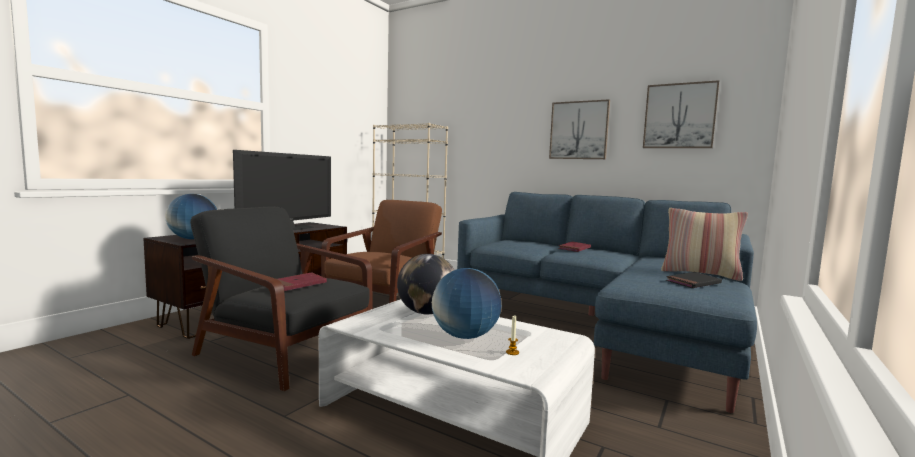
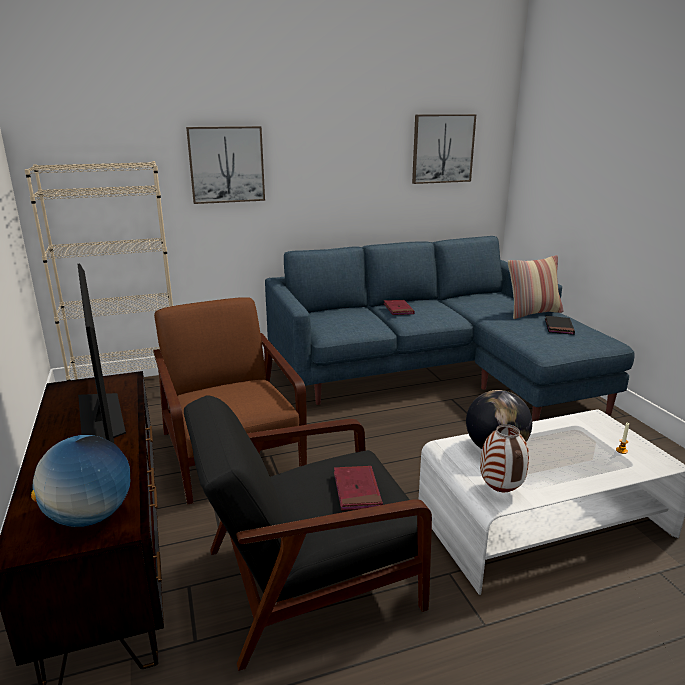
camera: 50 degrees left, 15 degrees up
(363, 322) = (501, 491): none -> vase
(465, 336) = (574, 455): globe -> none
(579, 130) = (345, 164): picture -> picture (226, 164)

